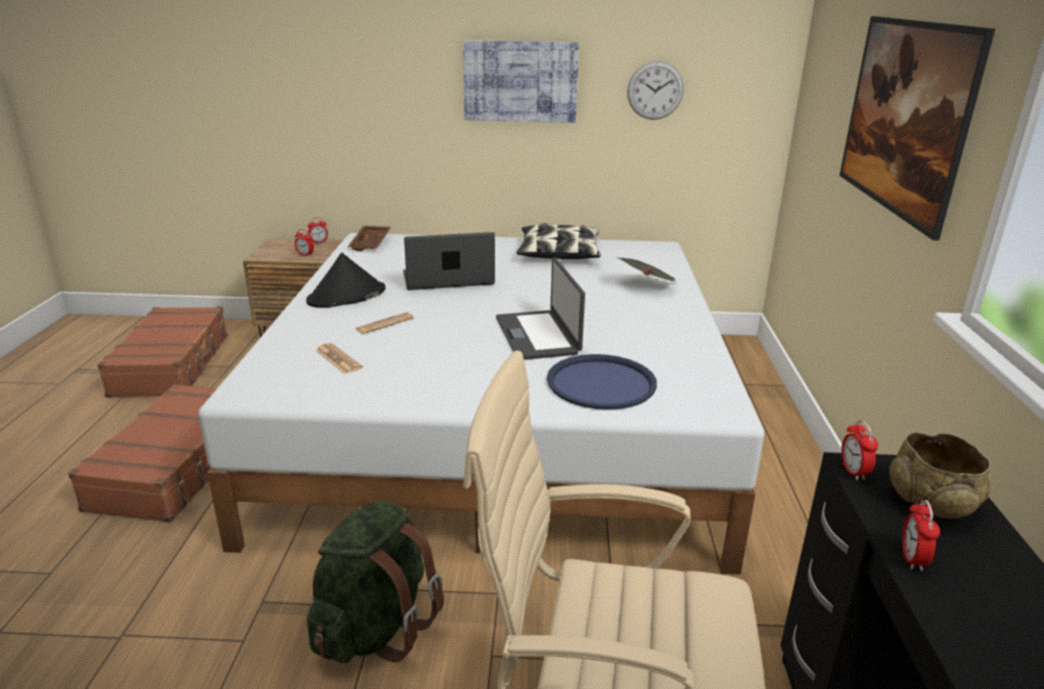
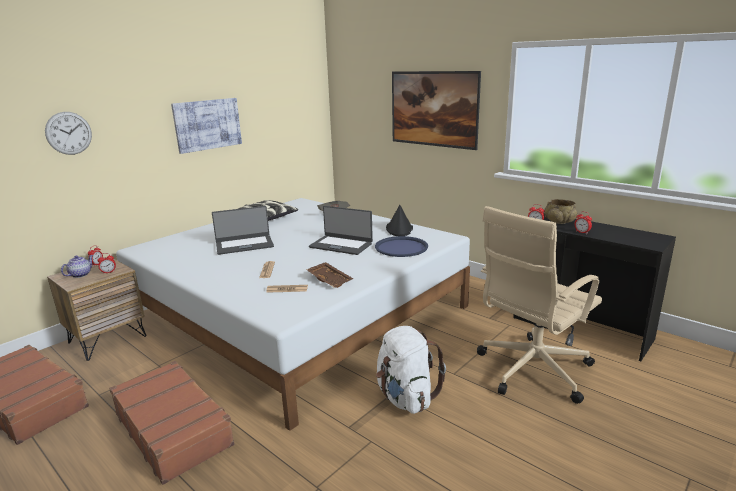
camera: 50 degrees left, 5 degrees down
(286, 247) = (80, 274): none -> teapot
(346, 296) = (212, 271): black hat -> black hat (399, 229)
(371, 244) = (152, 249): brown tray -> brown tray (330, 280)
(375, 627) = (406, 397): green backpack -> white backpack
(448, 279) = (244, 245): laptop -> laptop turned 135 degrees counterclockwise
(655, 90) = (274, 119): wall clock -> wall clock (69, 133)

